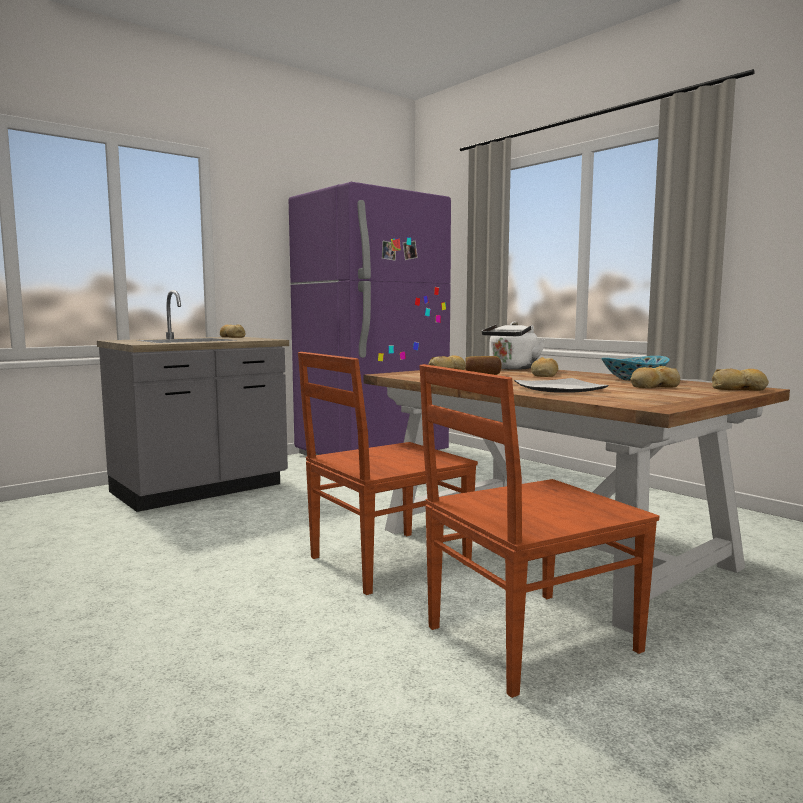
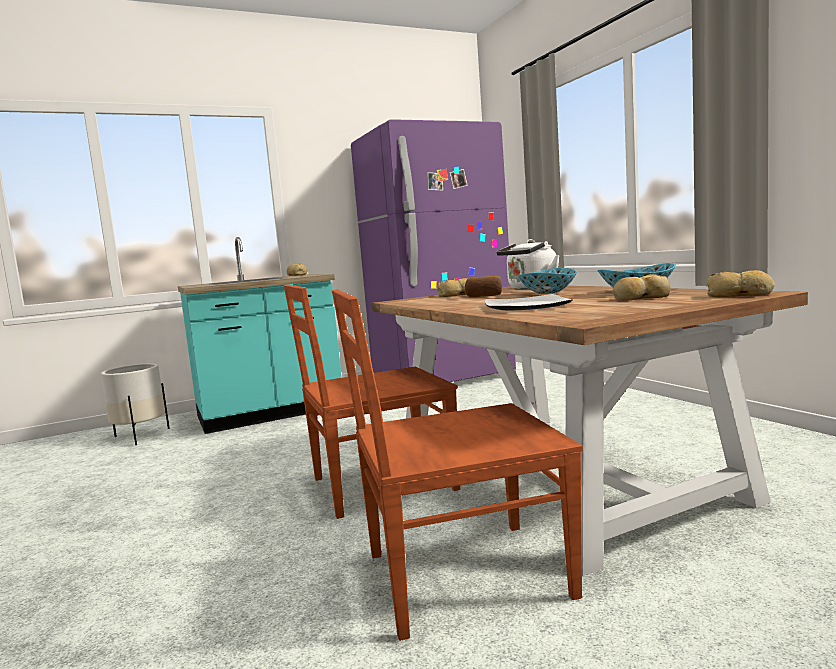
camera: 15 degrees right, 0 degrees up
(52, 514) = (140, 436): none -> white planter
(200, 490) = (269, 413): grey counter -> turquoise counter
(544, 375) = (548, 292): bread -> bowl

